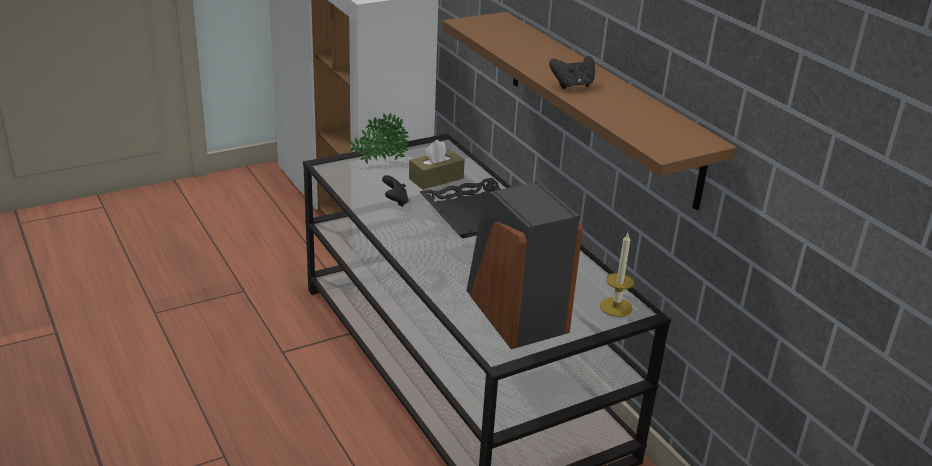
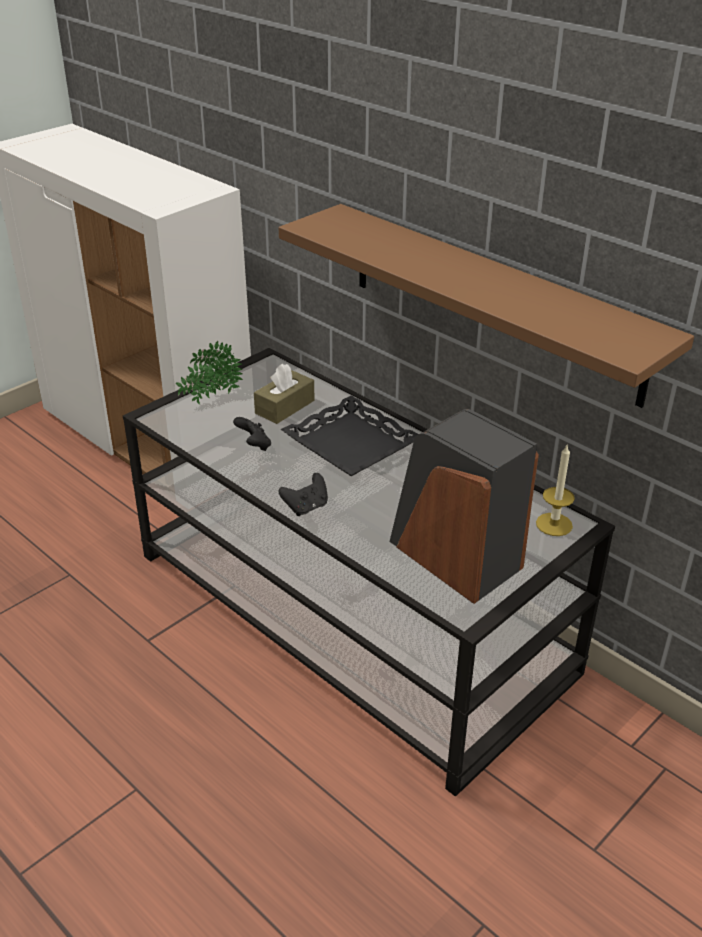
camera: 15 degrees left, 5 degrees up
(572, 85) = (477, 289): black game controller -> black game controller (306, 507)

